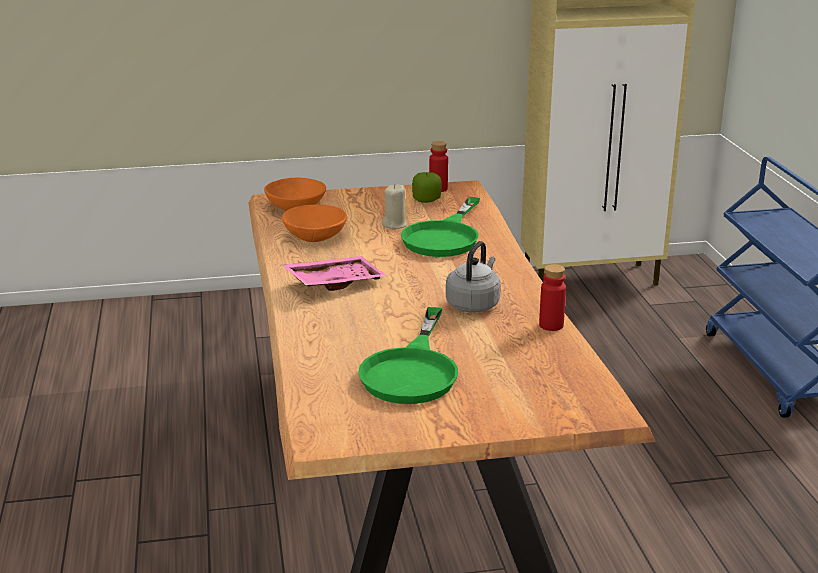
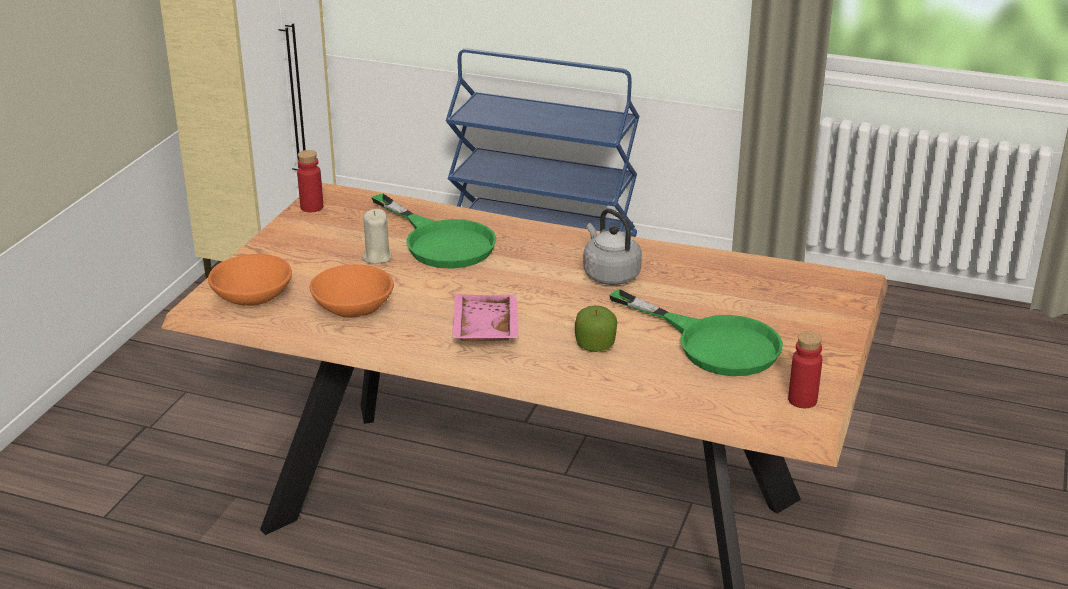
camera: 60 degrees left, 5 degrees up
(426, 200) = (333, 222): apple -> apple (595, 345)
(551, 325) = (686, 255): red bottle -> red bottle (802, 400)

